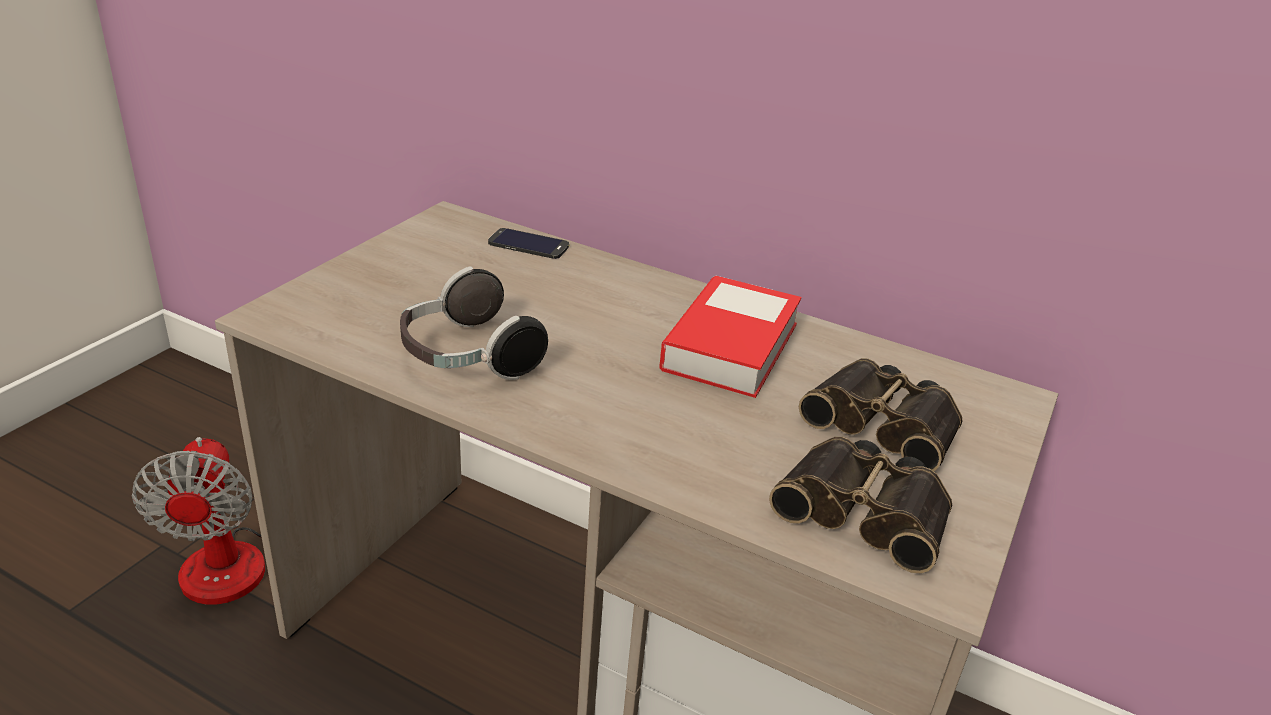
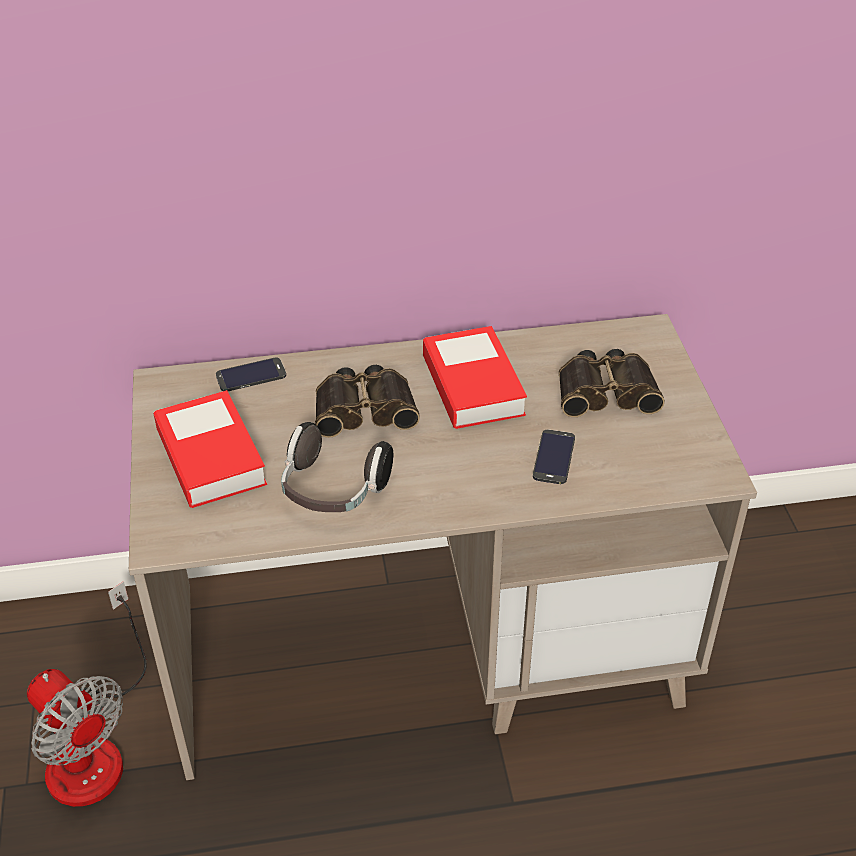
camera: 35 degrees left, 10 degrees up
(405, 280) = (210, 457): none -> book
(738, 450) = (553, 457): none -> phone
(865, 511) = (649, 455): binoculars -> binoculars (365, 408)

